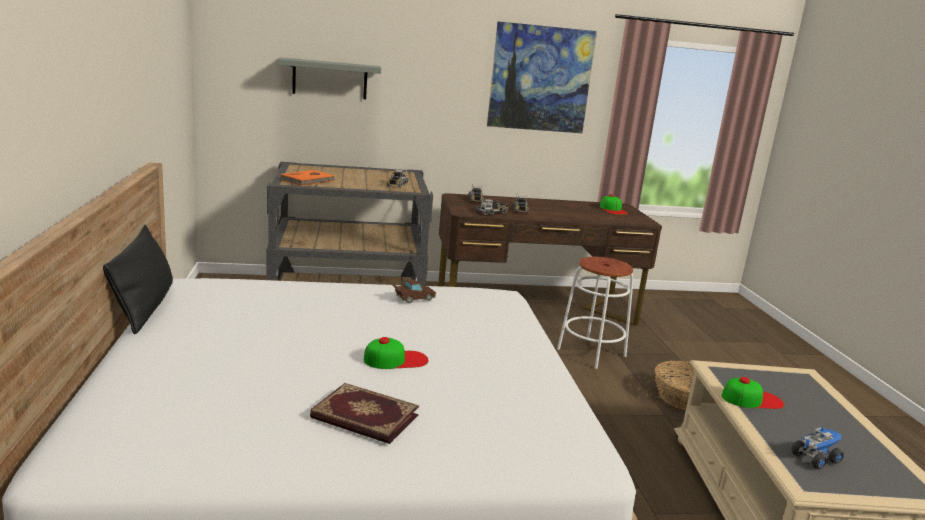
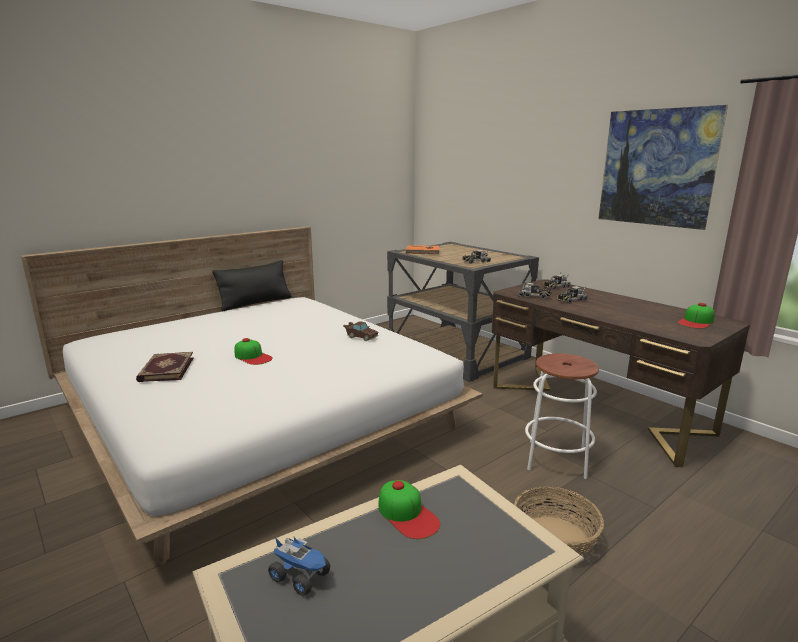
camera: 60 degrees right, 0 degrees up
(330, 79) = (482, 178): grey shelf -> none

